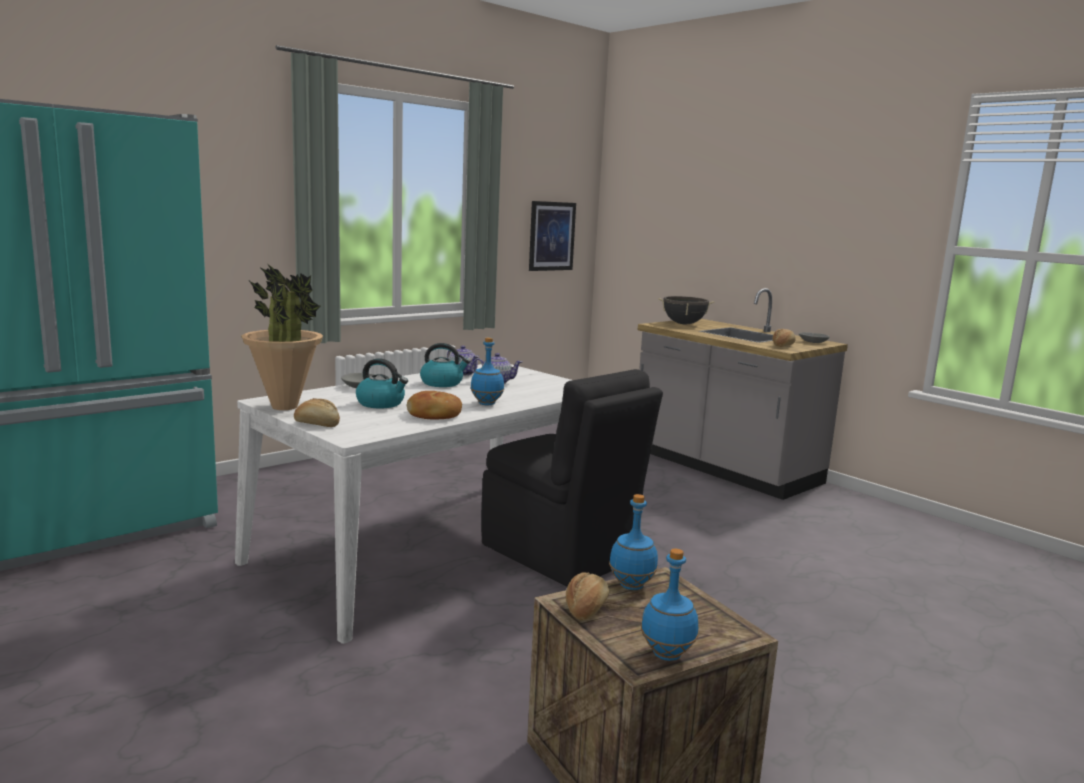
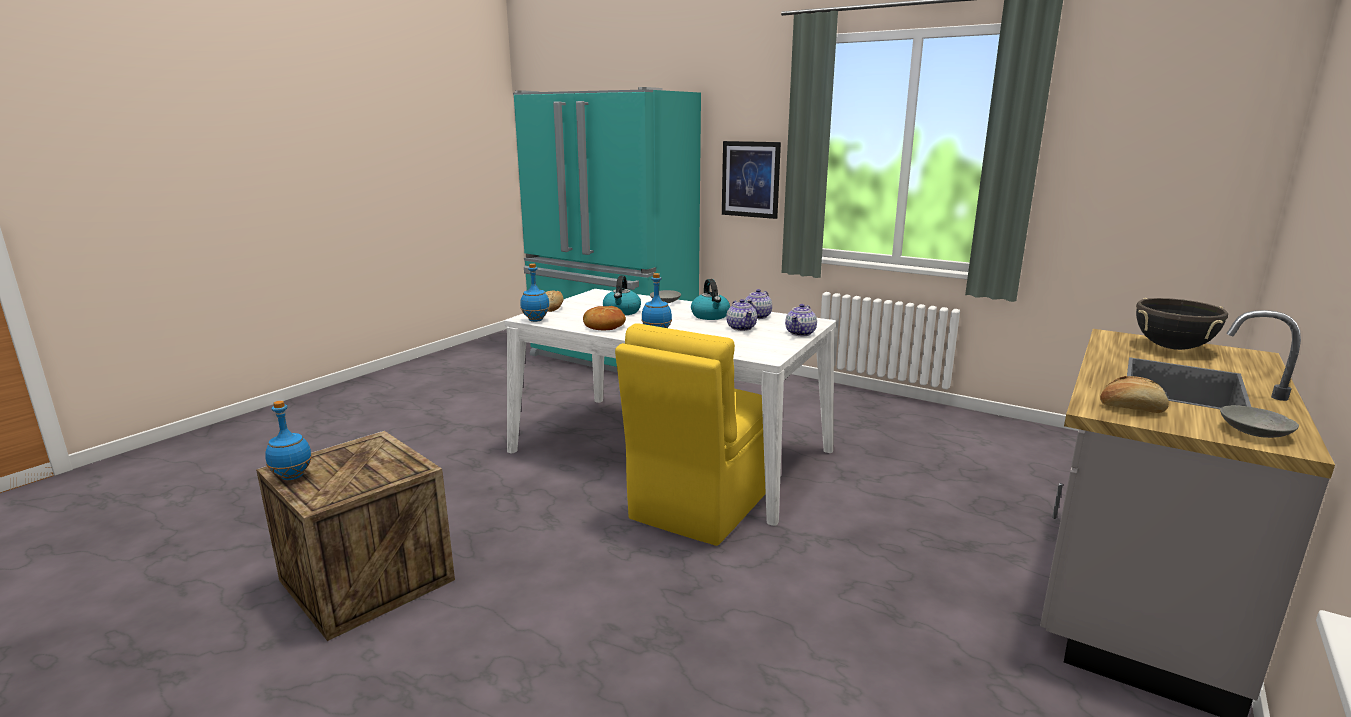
camera: 75 degrees right, 5 degrees up
(285, 407) = (588, 297): potted plant -> none
(530, 373) = (801, 333): none -> teapot
(551, 236) = (1162, 193): picture -> picture (750, 179)
(561, 554) = (699, 505): black chair -> yellow chair
(586, 608) = (365, 446): bread -> none
(631, 586) = (402, 458): blue bottle -> blue bottle (535, 320)

